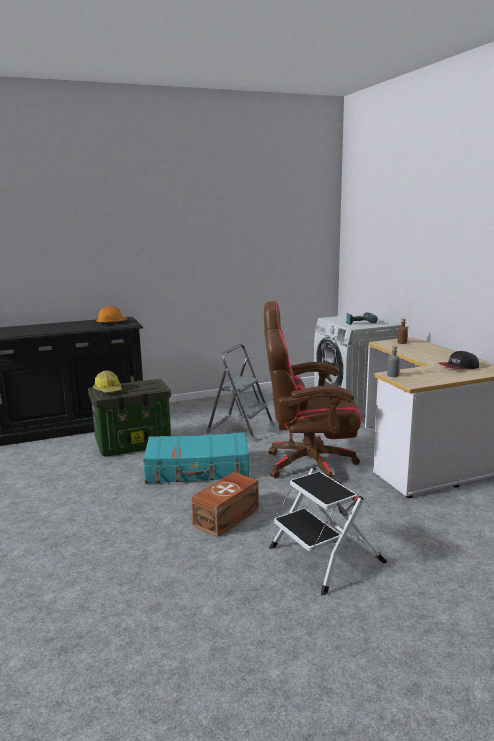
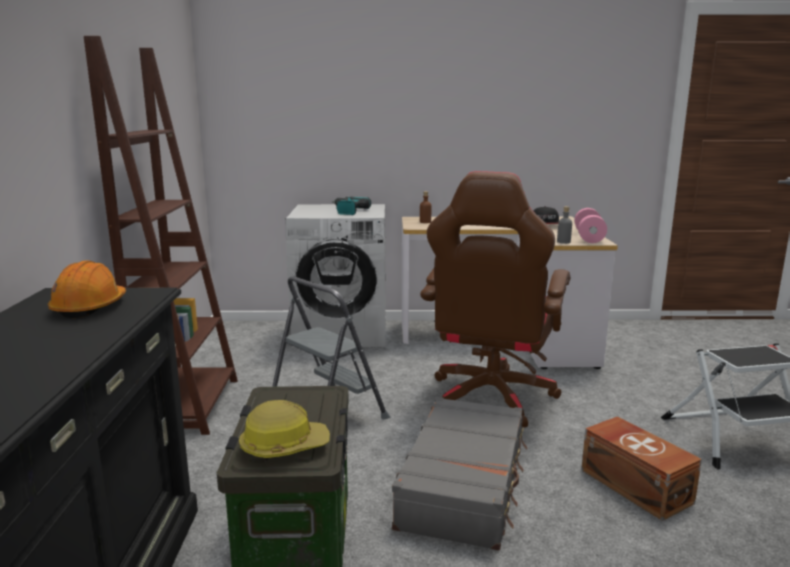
camera: 70 degrees left, 0 degrees up
(198, 469) = (464, 484): turquoise suitcase -> grey suitcase
(229, 400) = (190, 405): none -> brown bookcase
(425, 380) = (589, 237): none -> pink dumbbell

